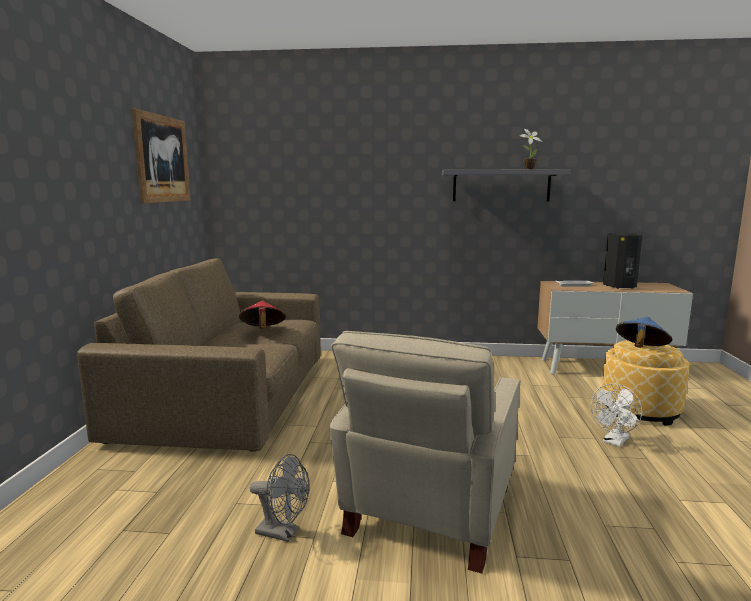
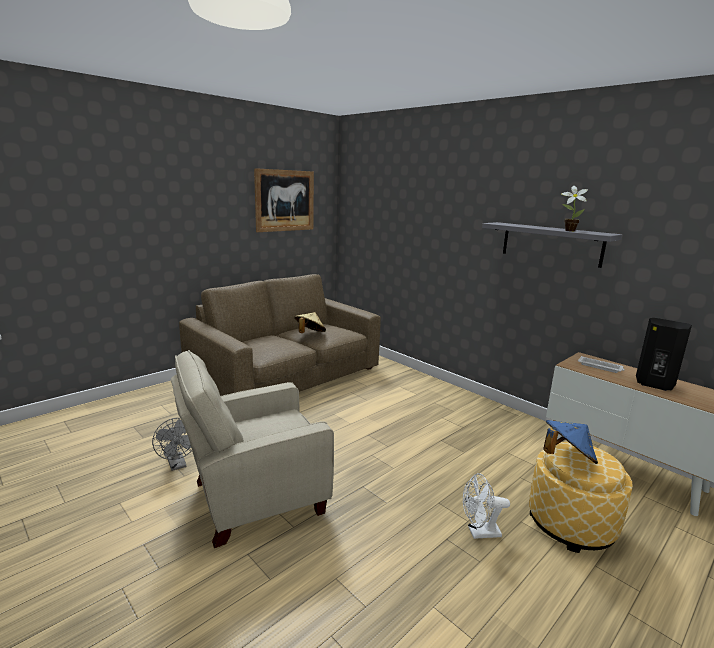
camera: 40 degrees right, 5 degrees up
(262, 330) = (309, 334): red hat -> beige hat

